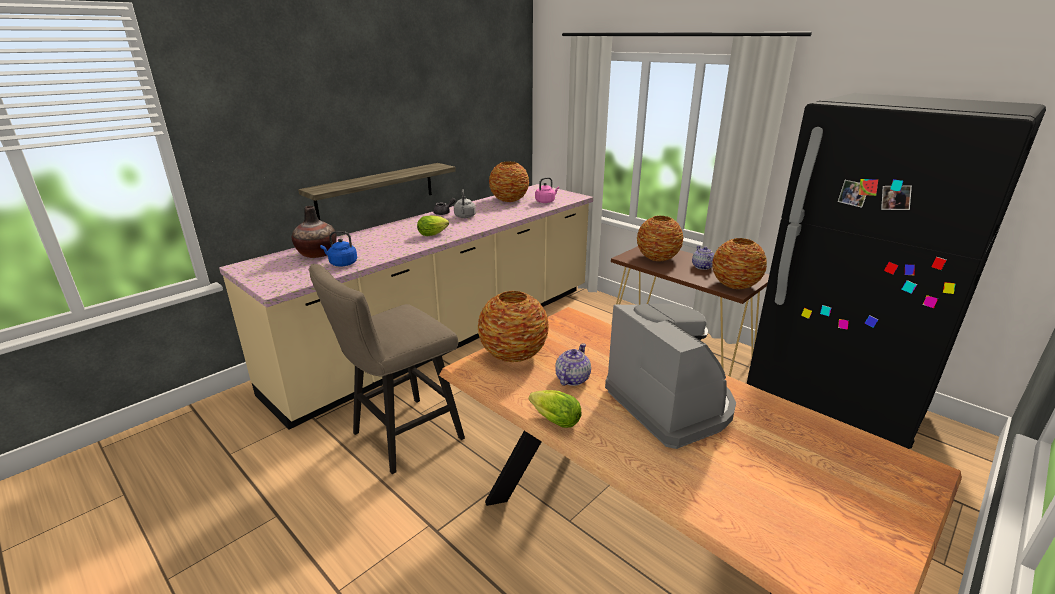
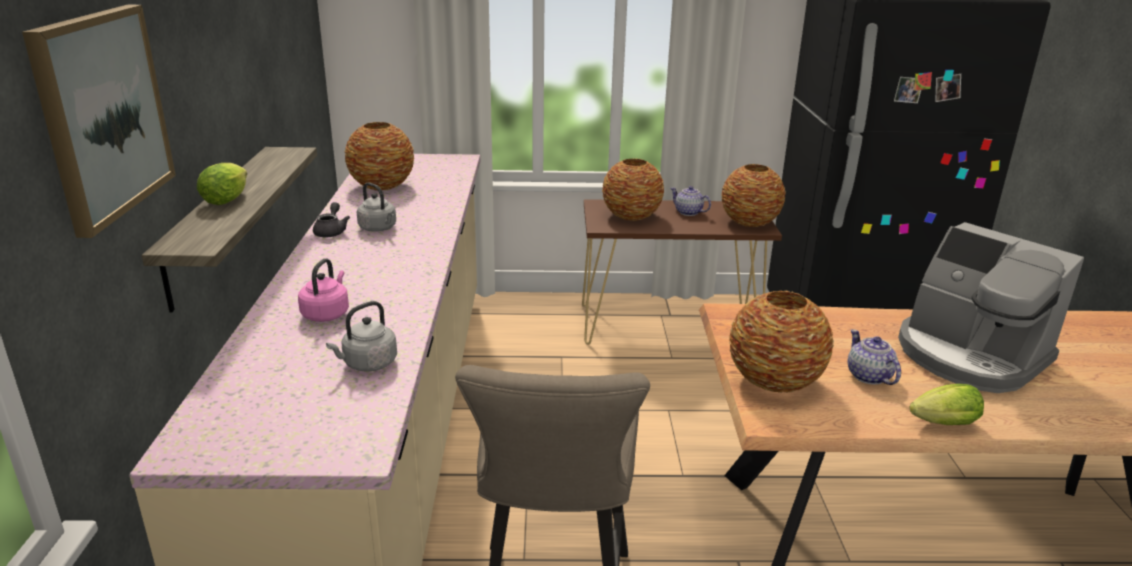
camera: 45 degrees left, 0 degrees up
(281, 121) = (103, 114): none -> picture
(317, 254) = (281, 367): vase -> none
(342, 263) = (367, 364): blue kettle -> grey kettle
(434, 234) = (398, 268): lettuce -> lettuce (228, 199)
(546, 201) = (438, 176): pink kettle -> pink kettle (327, 313)
(671, 404) = (969, 356): coffee machine -> coffee machine turned 150 degrees counterclockwise

